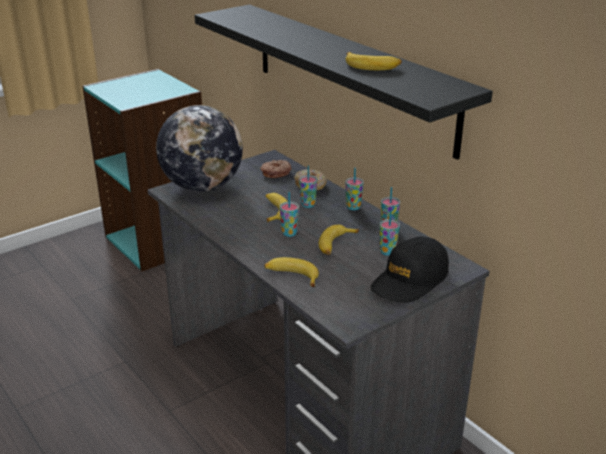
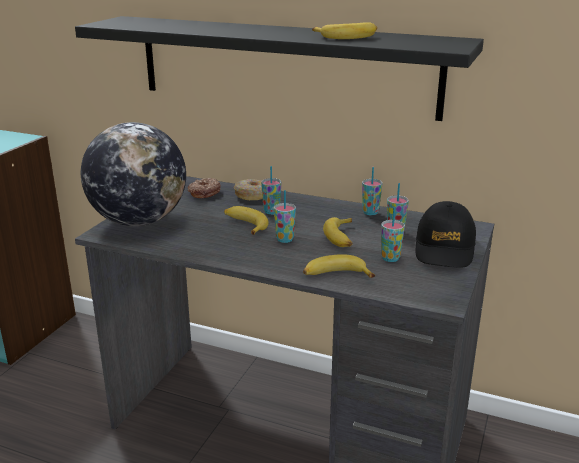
camera: 30 degrees left, 5 degrees down
(353, 207) = (316, 204): cup -> cup (390, 258)

